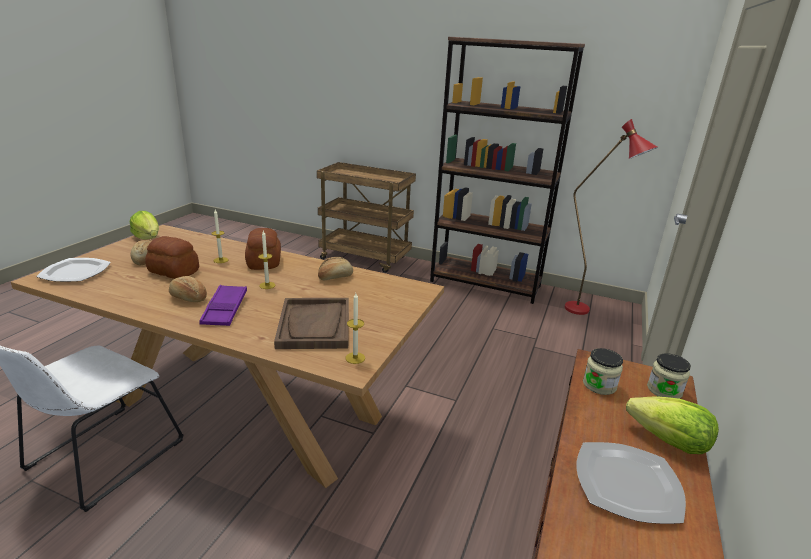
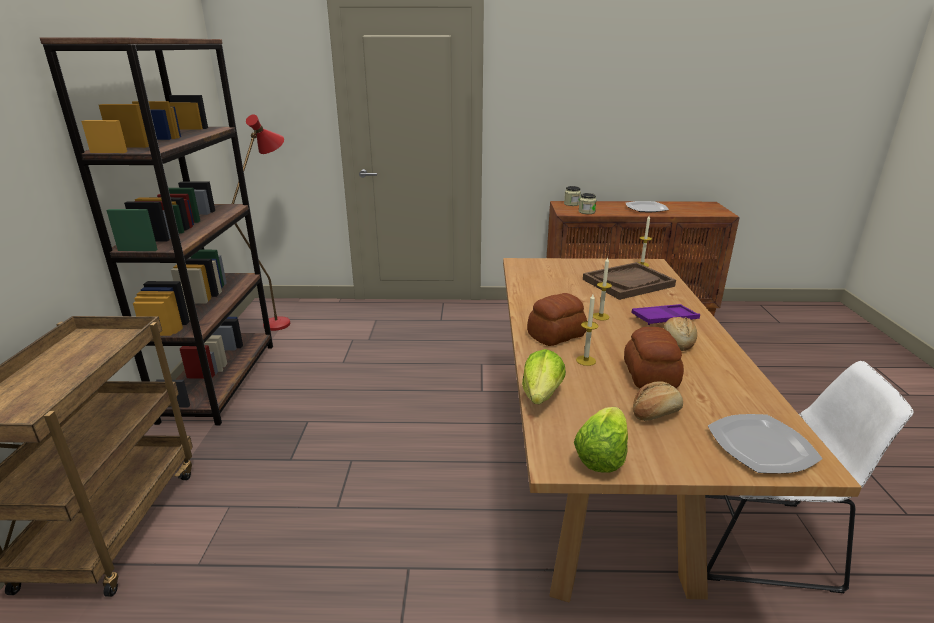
camera: 110 degrees left, 0 degrees up
(335, 277) = (542, 294): bread -> none
(668, 442) = (610, 204): lettuce -> lettuce (541, 395)

